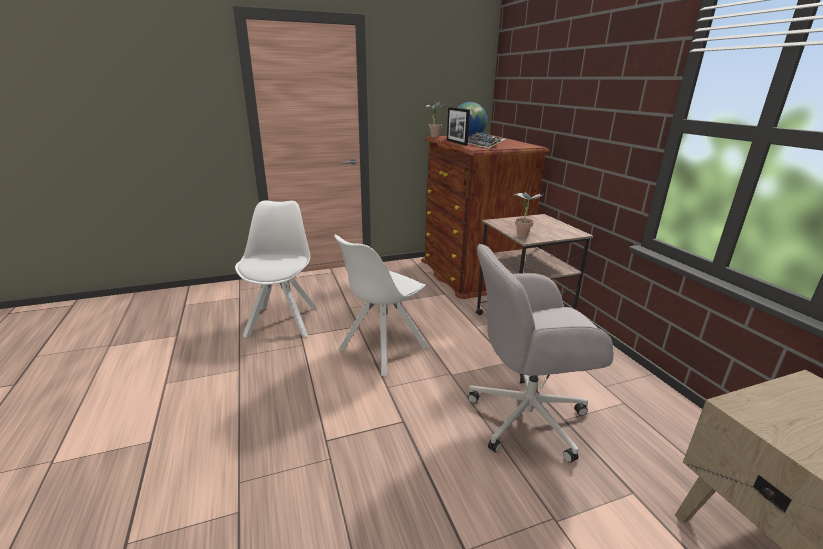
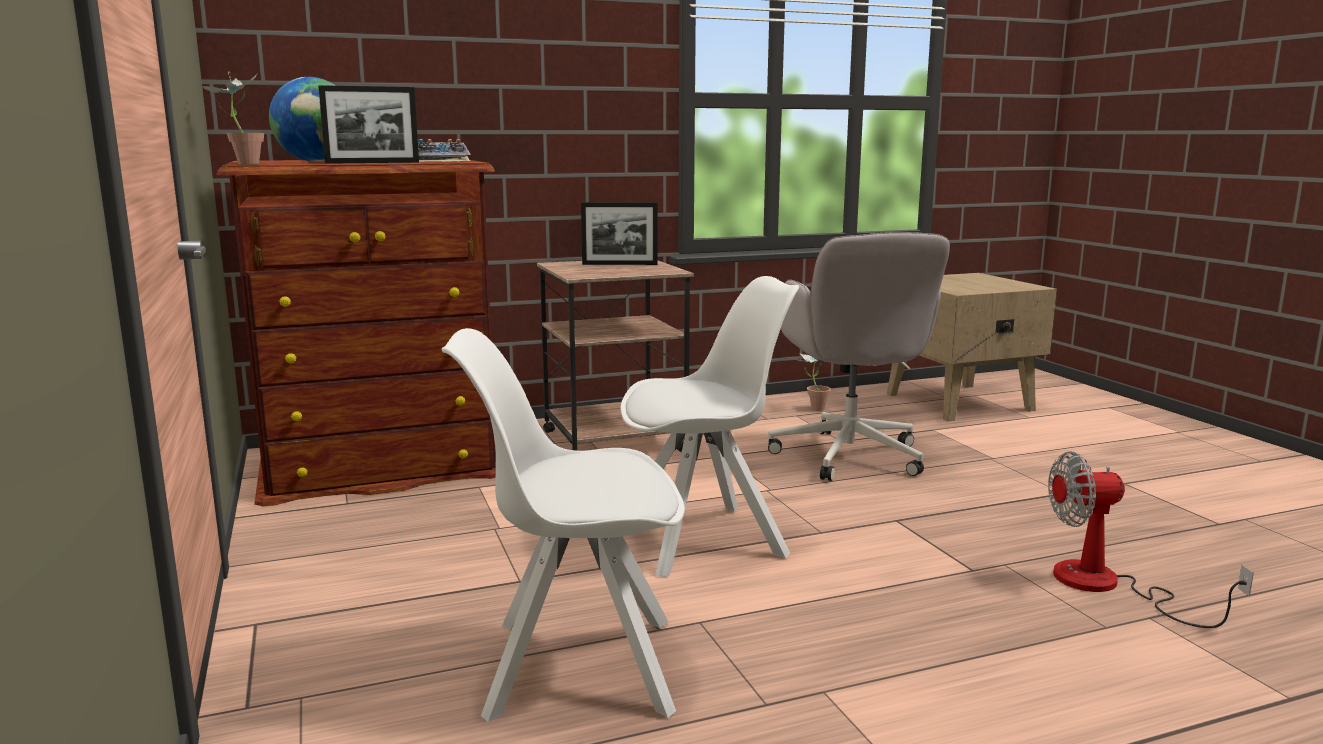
camera: 90 degrees left, 10 degrees down
(284, 506) = (1108, 586): none -> fan
(382, 349) = (704, 539): white chair -> white chair turned 60 degrees counterclockwise
(524, 235) = (653, 271): potted plant -> potted plant (813, 408)
(549, 228) = (619, 264): none -> picture frame

